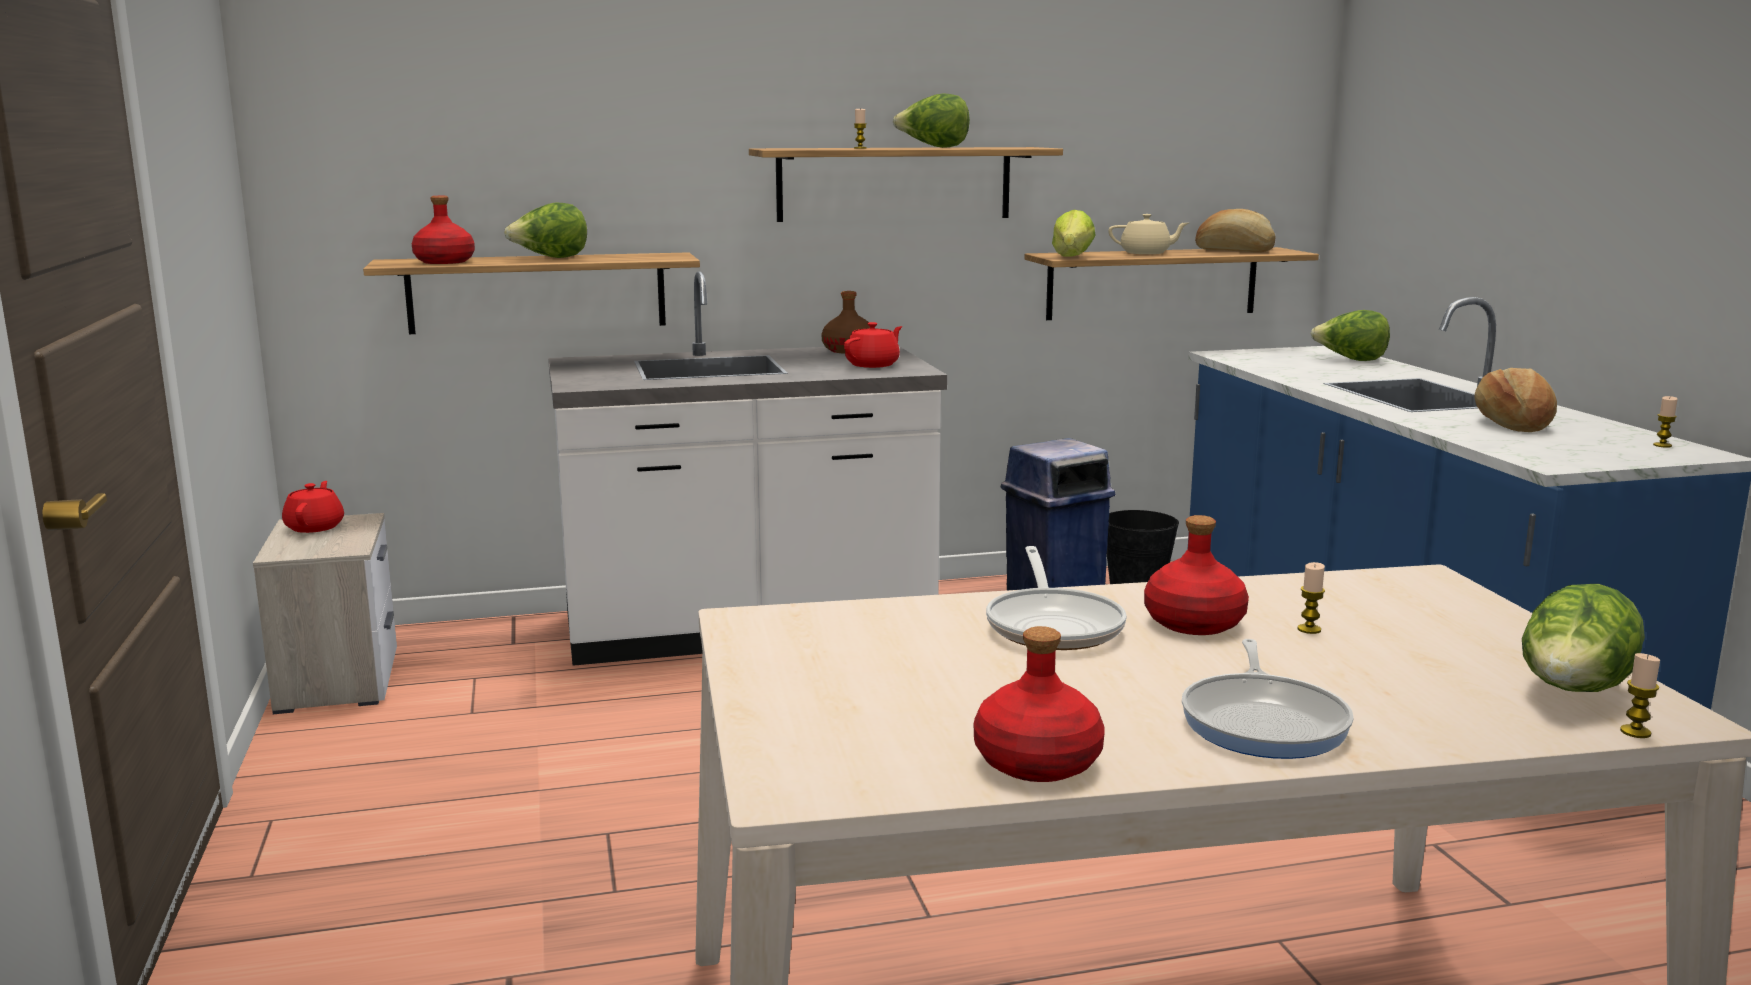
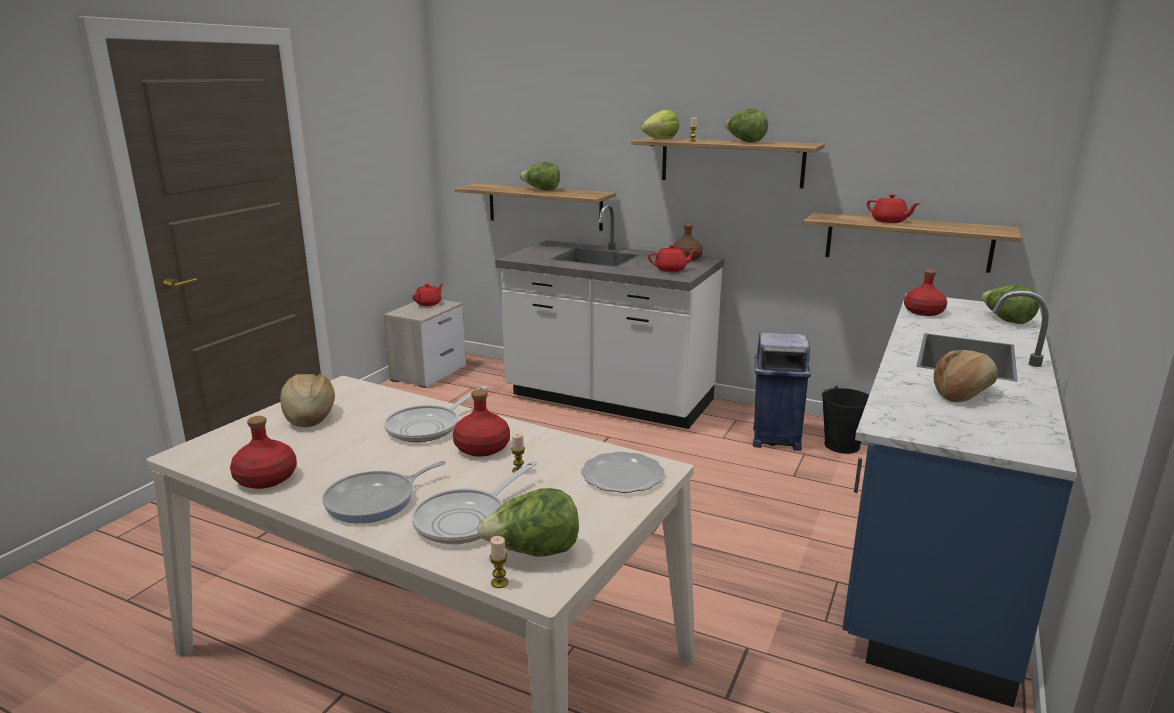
camera: 40 degrees right, 5 degrees up
(444, 262) = (493, 187): red bottle -> red bottle (923, 312)
(1072, 257) = (827, 218): lettuce -> lettuce (661, 139)
(1146, 253) = (889, 221): beige teapot -> red teapot
(1234, 251) = (962, 227): bread -> bread (308, 415)
(1420, 596) = (623, 476): none -> plate
(1420, 695) = (467, 519): none -> frying pan
(1662, 445) = (1029, 439): candle -> none

